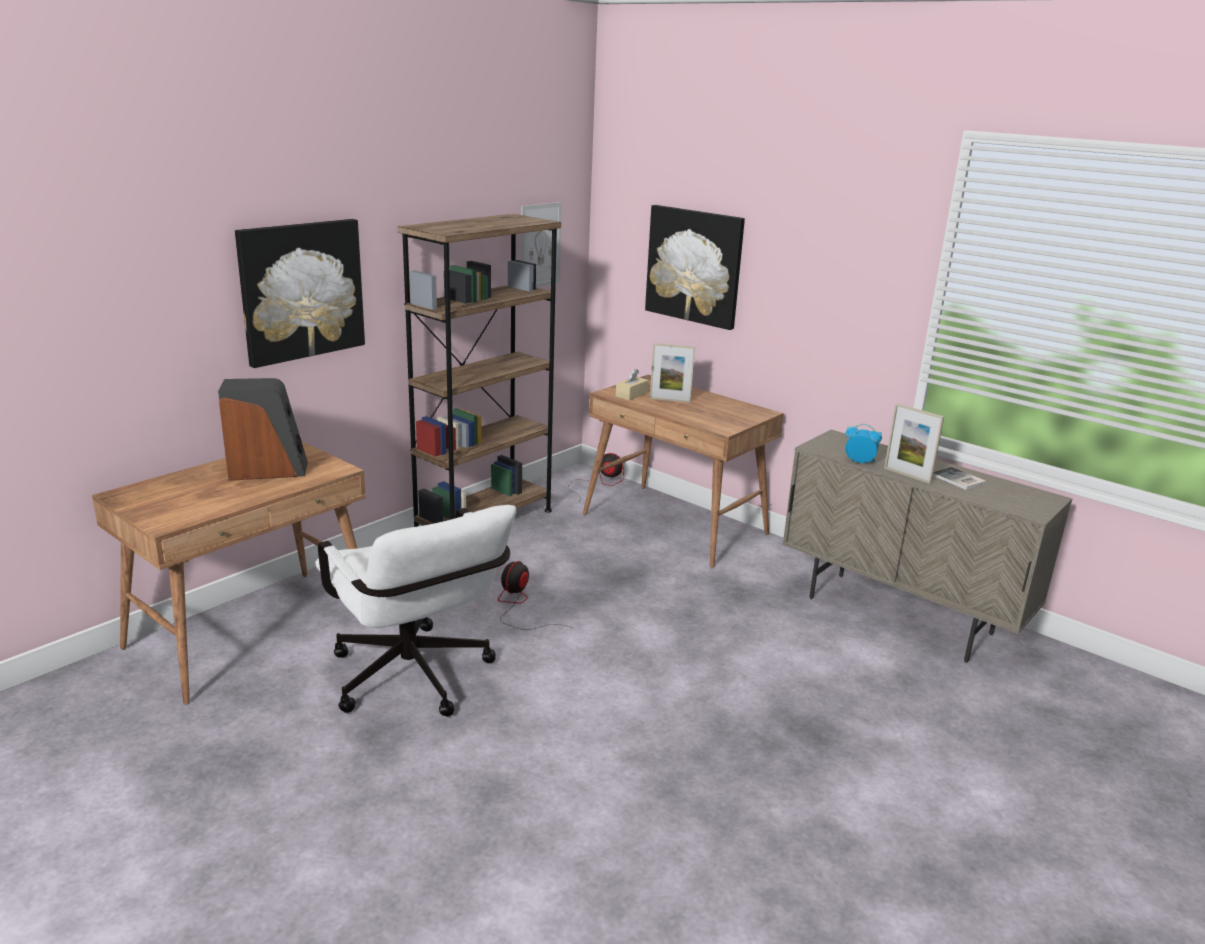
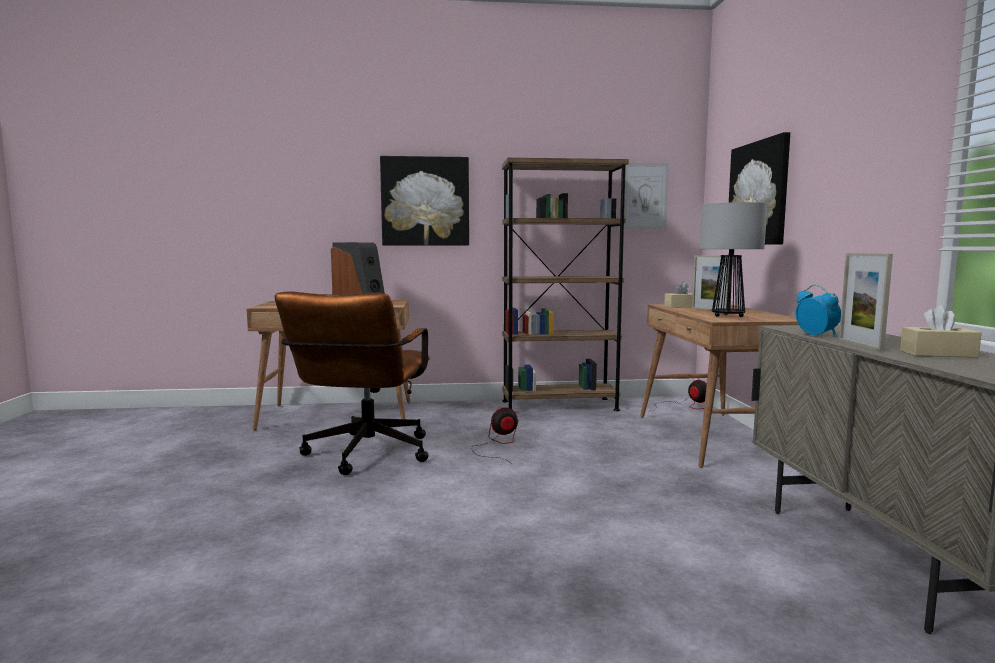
camera: 45 degrees right, 15 degrees down
(416, 682) = (364, 456): white office chair -> brown office chair
(711, 415) = (727, 316): none -> table lamp
(958, 480) = (938, 354): book -> beige tissue box

